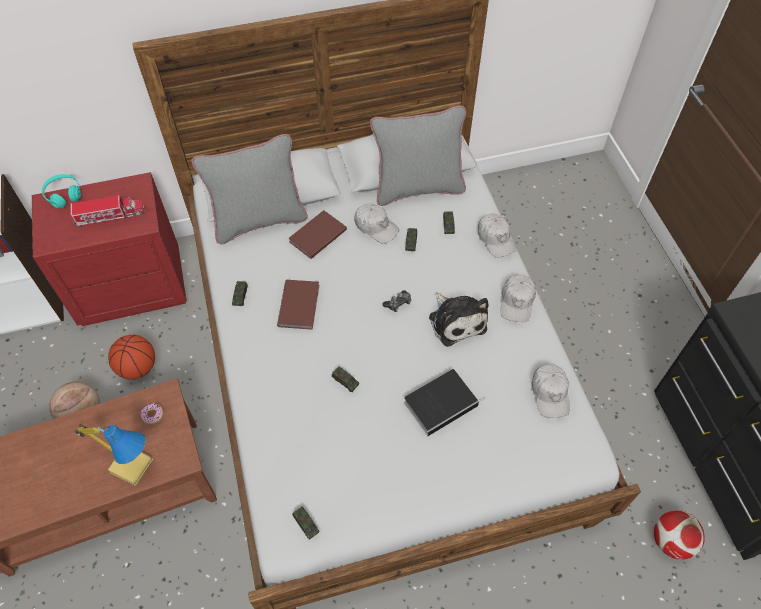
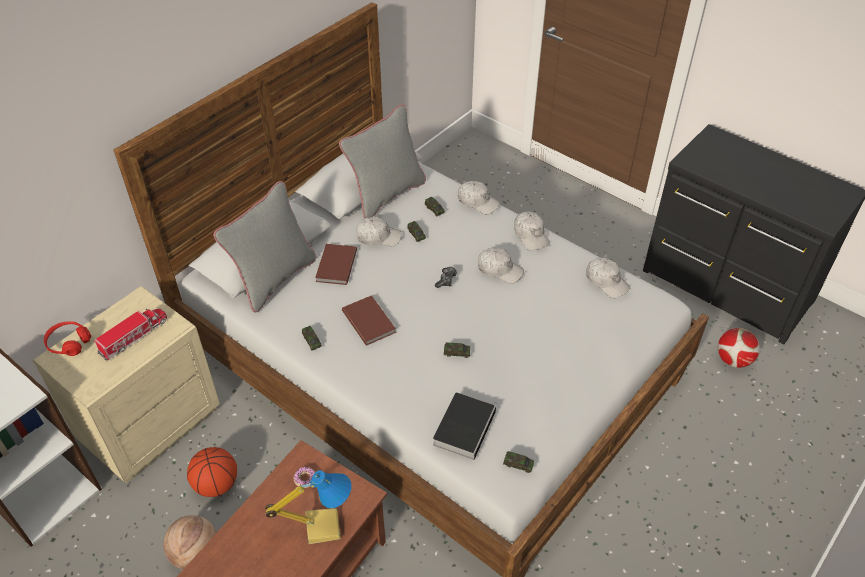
camera: 35 degrees left, 10 degrees down
(64, 195) = (69, 343): turquoise headphones -> red headphones
(131, 286) = (149, 423): red nightstand -> beige nightstand
(442, 402) = (539, 328): book -> book (464, 426)
(456, 320) = (499, 269): plush toy -> white cap

